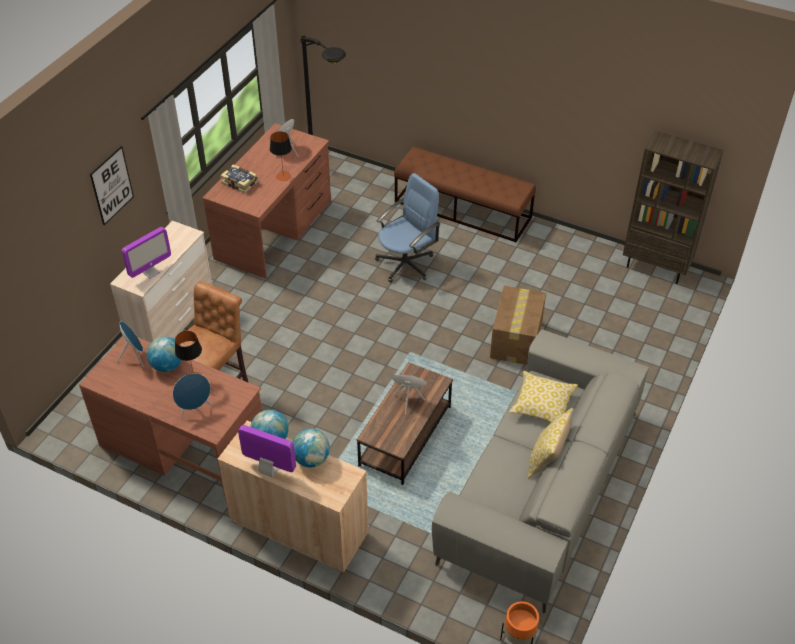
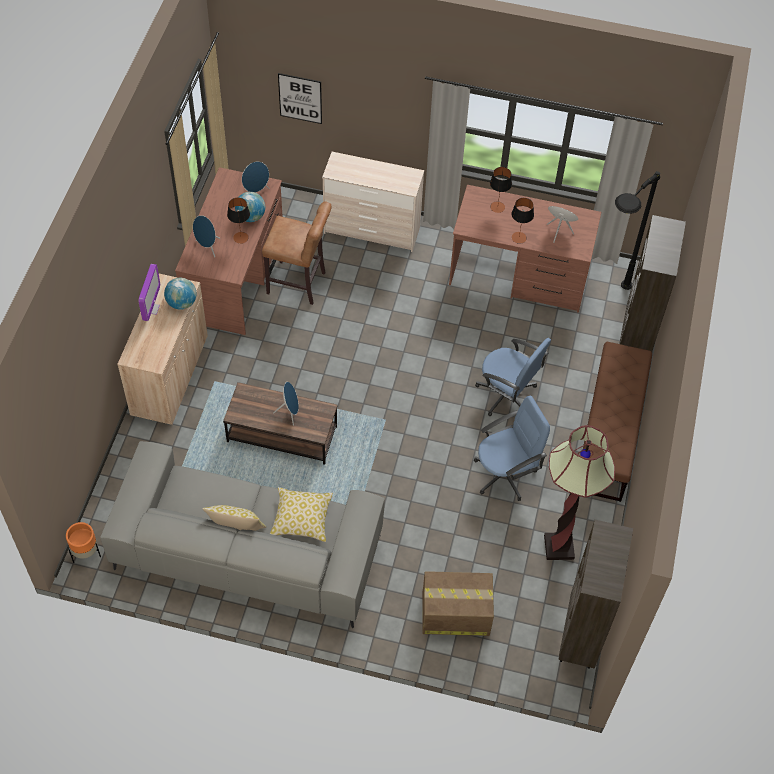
camera: 75 degrees right, 10 degrees up
(112, 185) = (381, 97): picture -> picture (300, 98)
(150, 272) = (352, 174): monitor -> none
(240, 183) = (497, 207): book -> table lamp
(311, 459) = (167, 334): globe -> none
(374, 175) = (635, 341): none -> brown bookcase
(490, 281) = (505, 474): none -> blue office chair
(516, 340) = (426, 509): cardboard box -> cardboard box (454, 613)
(569, 263) = (558, 547): none -> floor lamp

